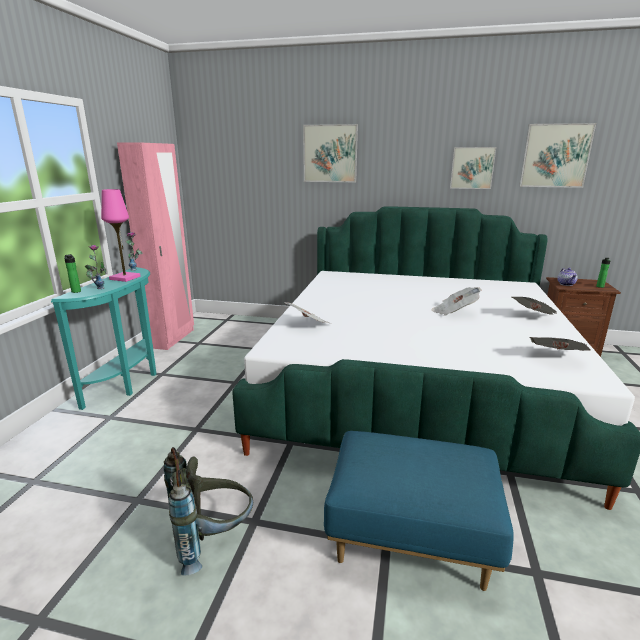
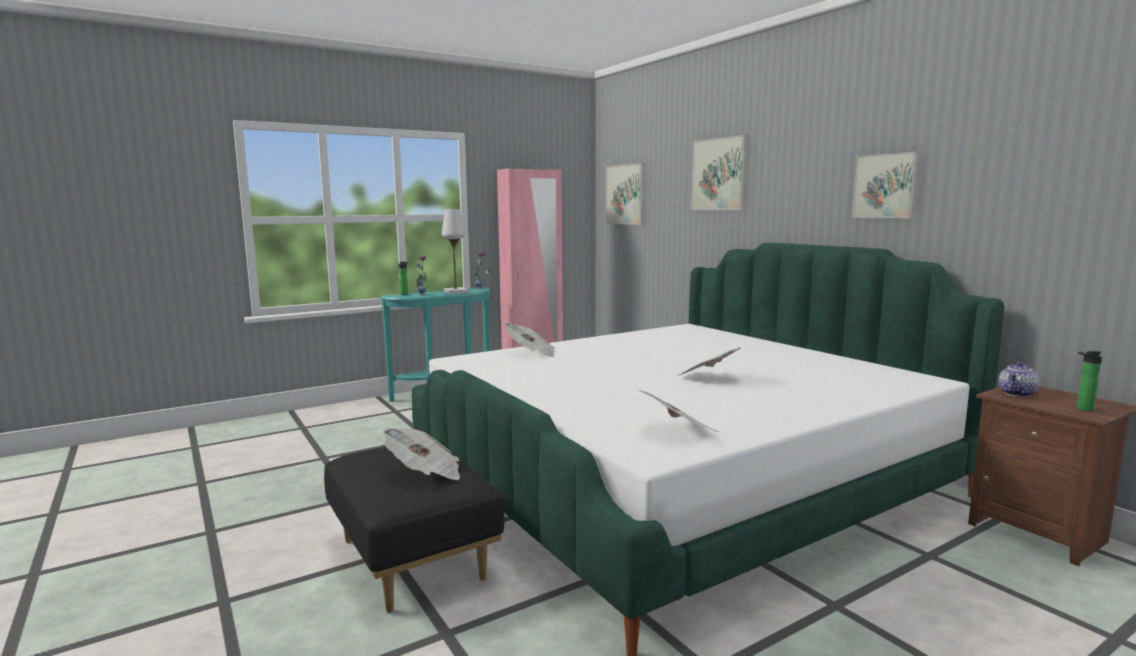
camera: 45 degrees right, 10 degrees down
(125, 278) = (455, 292): pink table lamp -> white table lamp
(213, 540) = (315, 494): grey backpack -> none
(411, 537) = (414, 559): blue ottoman -> black ottoman
(533, 317) = (798, 404): newspaper -> newspaper (425, 473)
(555, 156) = (1023, 160): picture -> picture (625, 194)

